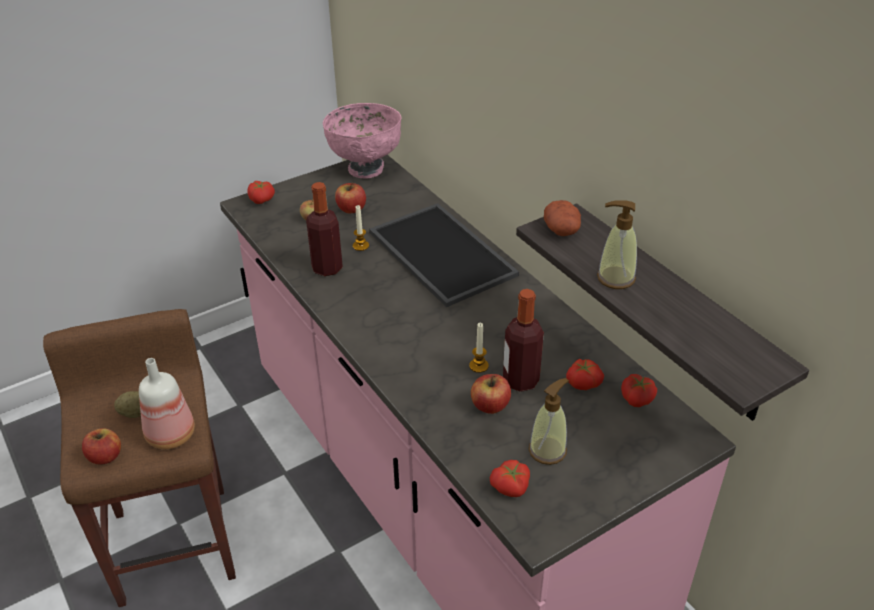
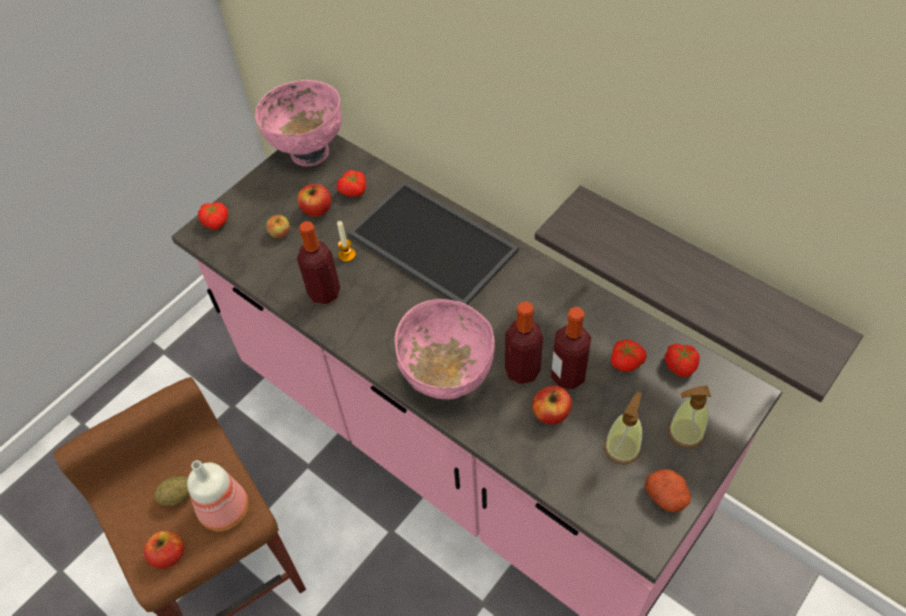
camera: 15 degrees left, 15 degrees up
(404, 356) = (447, 380): none -> pink bowl
(479, 366) = (522, 370): candle -> bottle
(511, 488) = (605, 499): tomato -> tomato (354, 191)
(562, 230) = (581, 225): potato -> potato (667, 496)
(615, 278) = (654, 273): soap dispenser -> soap dispenser (685, 432)

